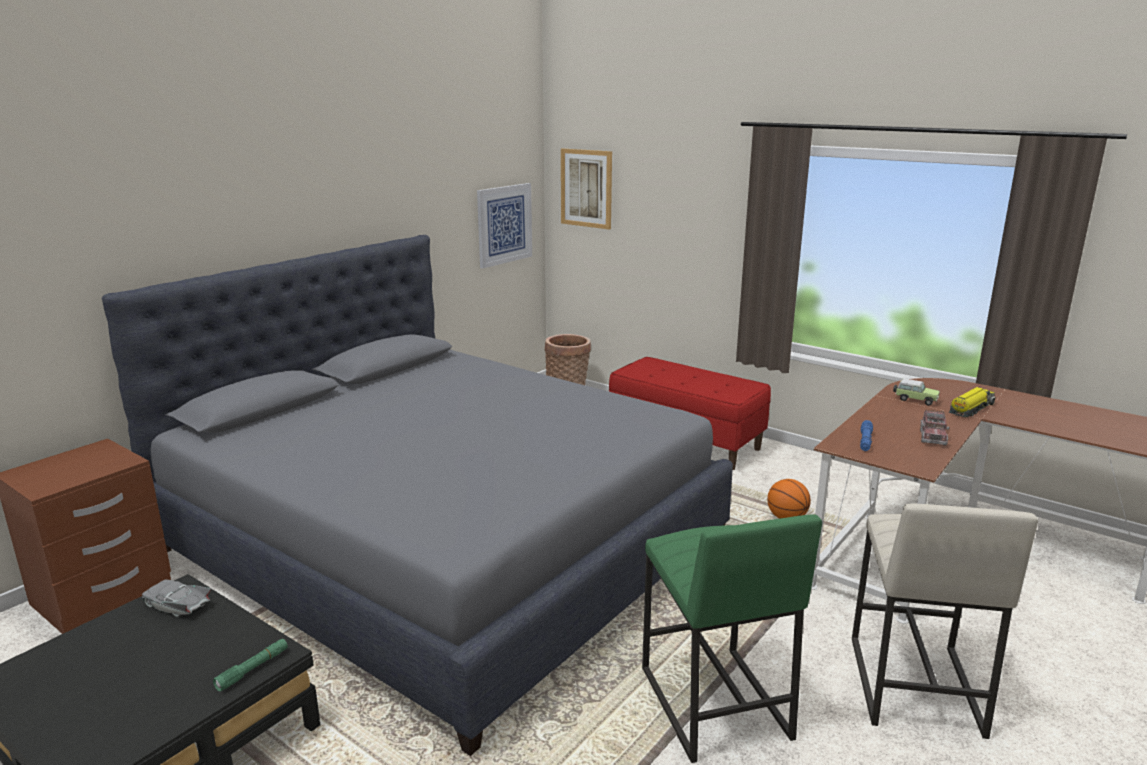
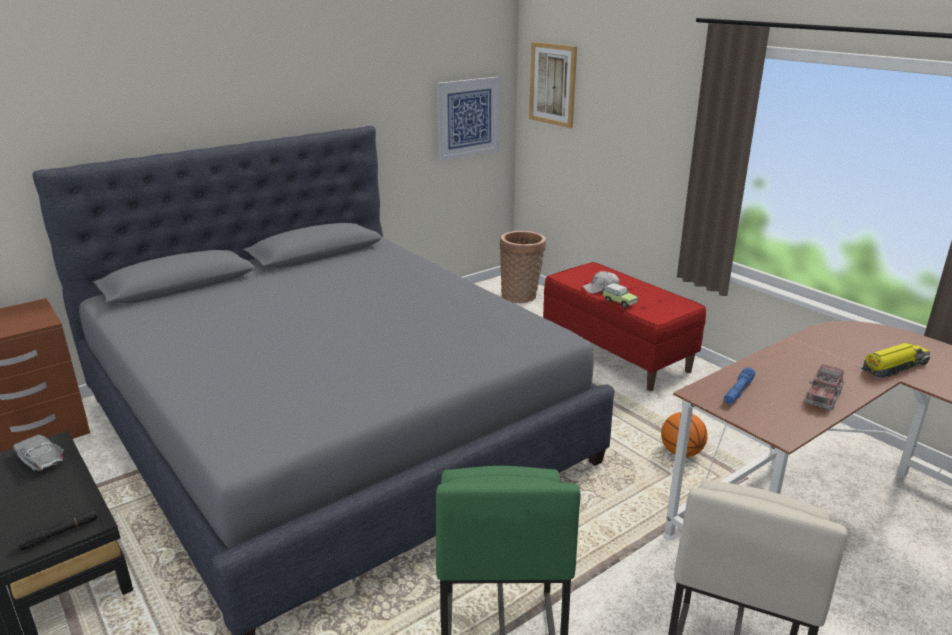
camera: 15 degrees right, 5 degrees up
(253, 669) = (60, 534): green flashlight -> black flashlight
(668, 378) = (601, 288): none -> white cap
(914, 400) = (830, 348): toy car -> toy car (618, 302)

